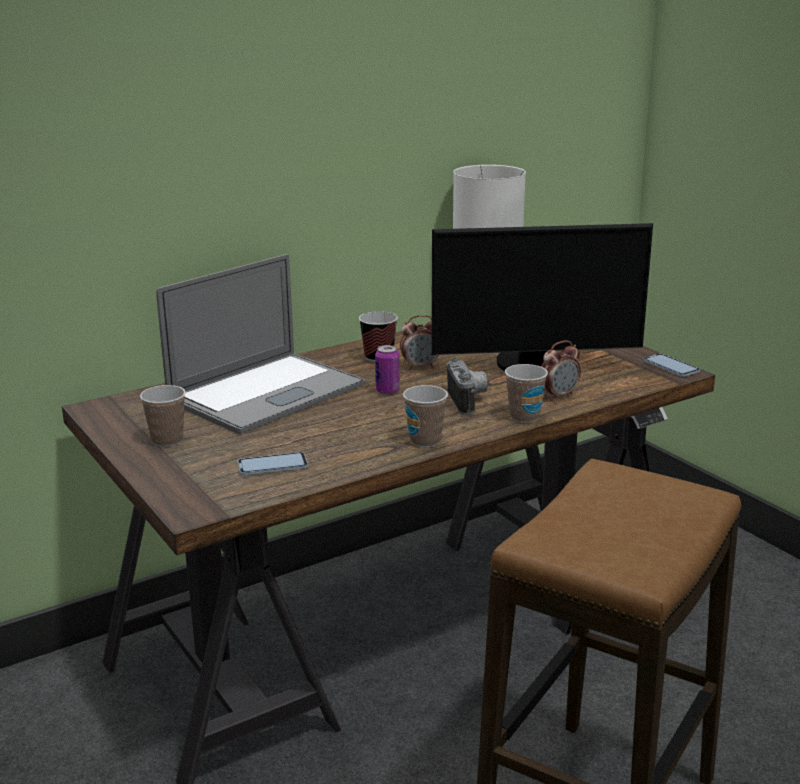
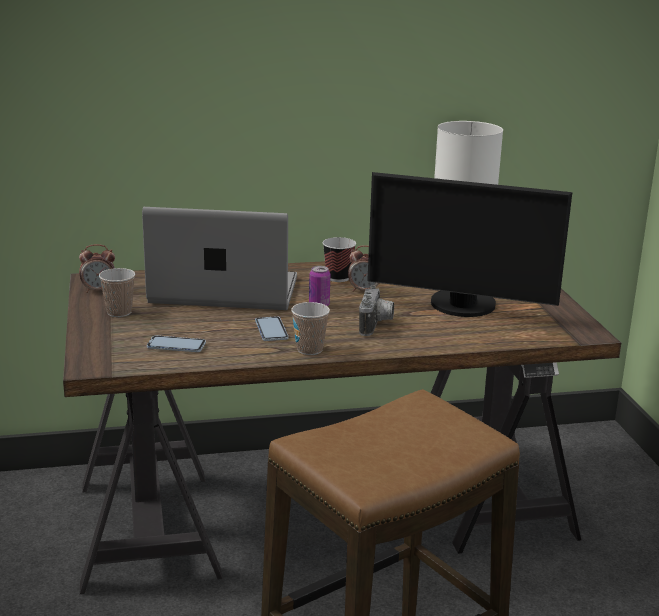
camera: 20 degrees right, 0 degrees up
(267, 393) = (224, 290): laptop -> laptop turned 150 degrees counterclockwise
(524, 417) = (410, 346): cup -> none
(558, 396) = (457, 335): alarm clock -> alarm clock (98, 290)
(671, 367) = (586, 328): phone -> phone (271, 330)

